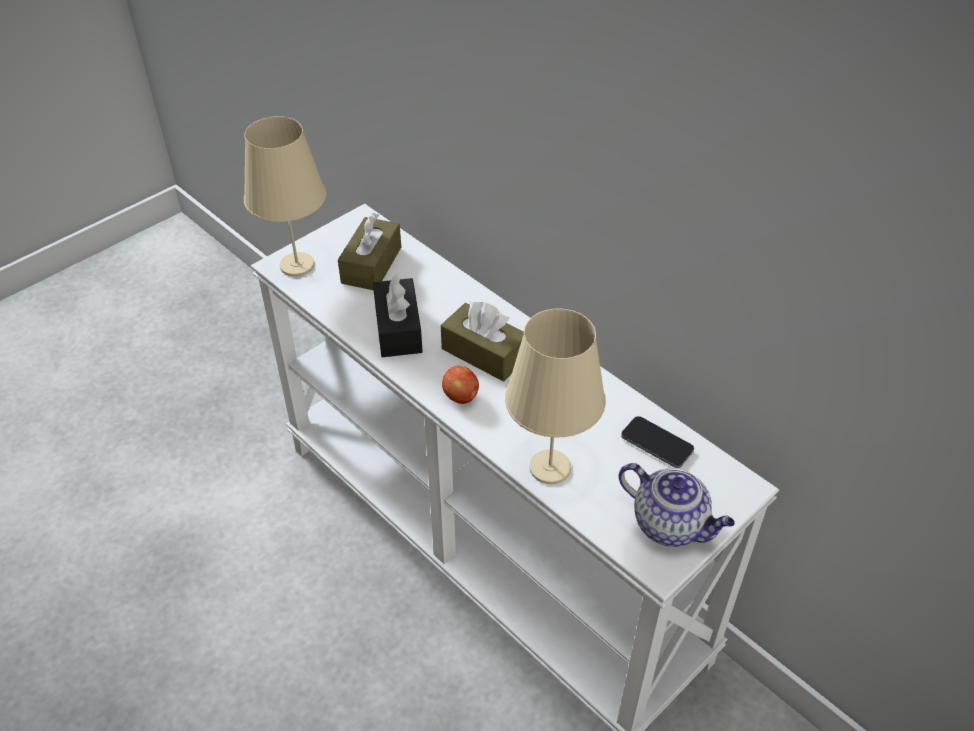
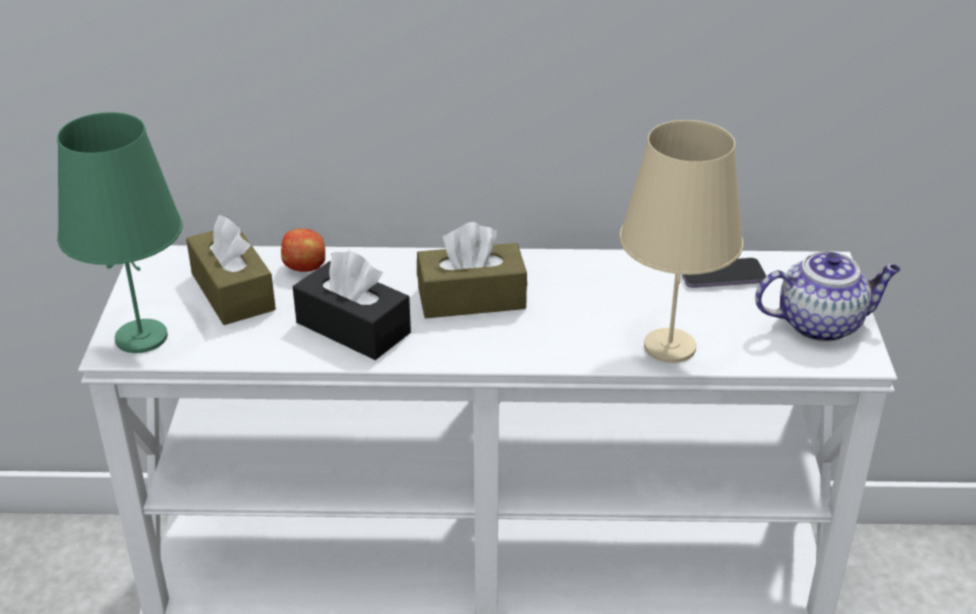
camera: 45 degrees left, 10 degrees down
(296, 265) = (141, 338): beige table lamp -> green table lamp
(461, 397) = (506, 344): apple -> apple (305, 267)

